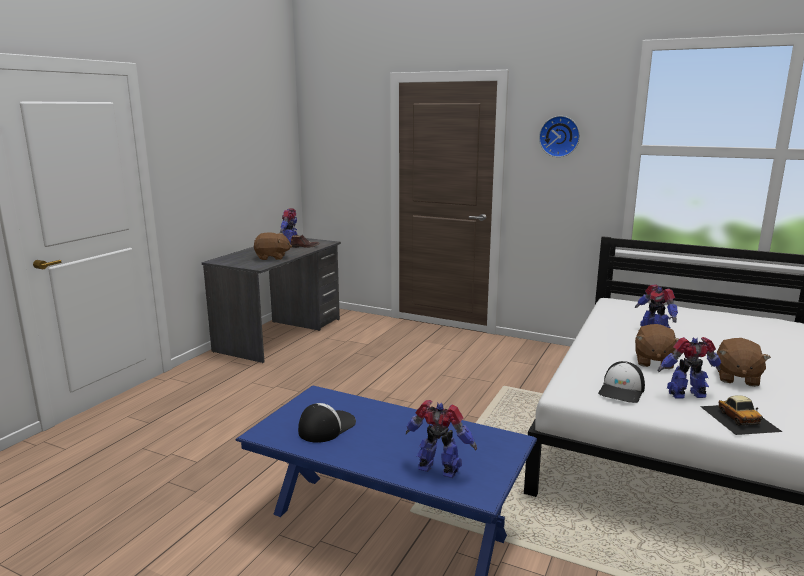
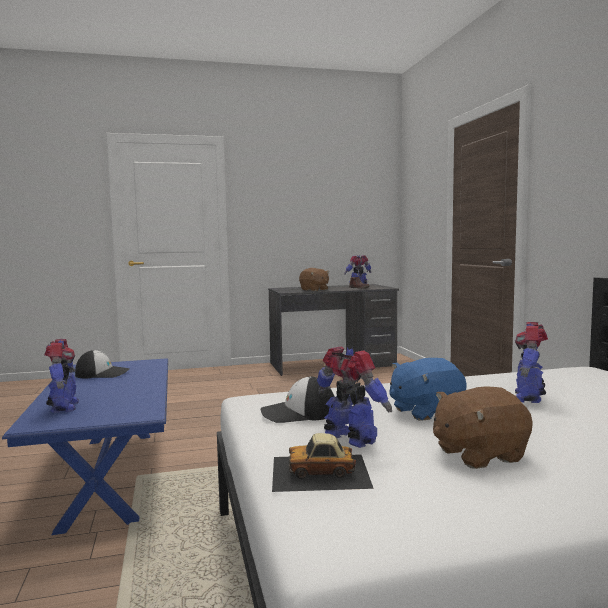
camera: 50 degrees right, 10 degrees down
(559, 136) = (574, 150): wall clock -> none
(653, 361) = (425, 411): brown plush toy -> blue plush toy
(739, 418) = (320, 472): toy car -> toy car turned 45 degrees clockwise

